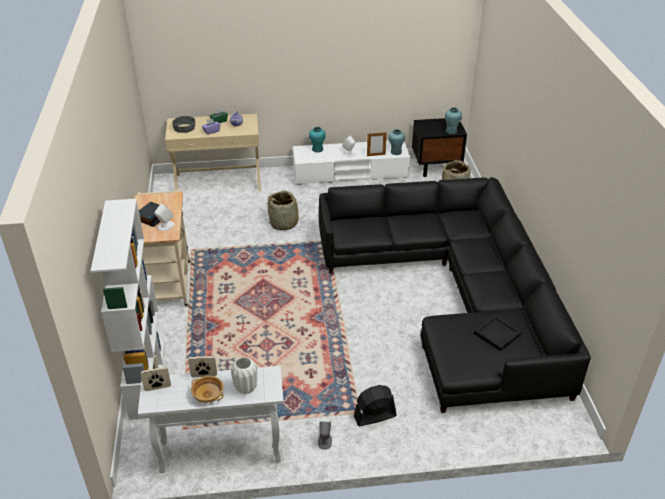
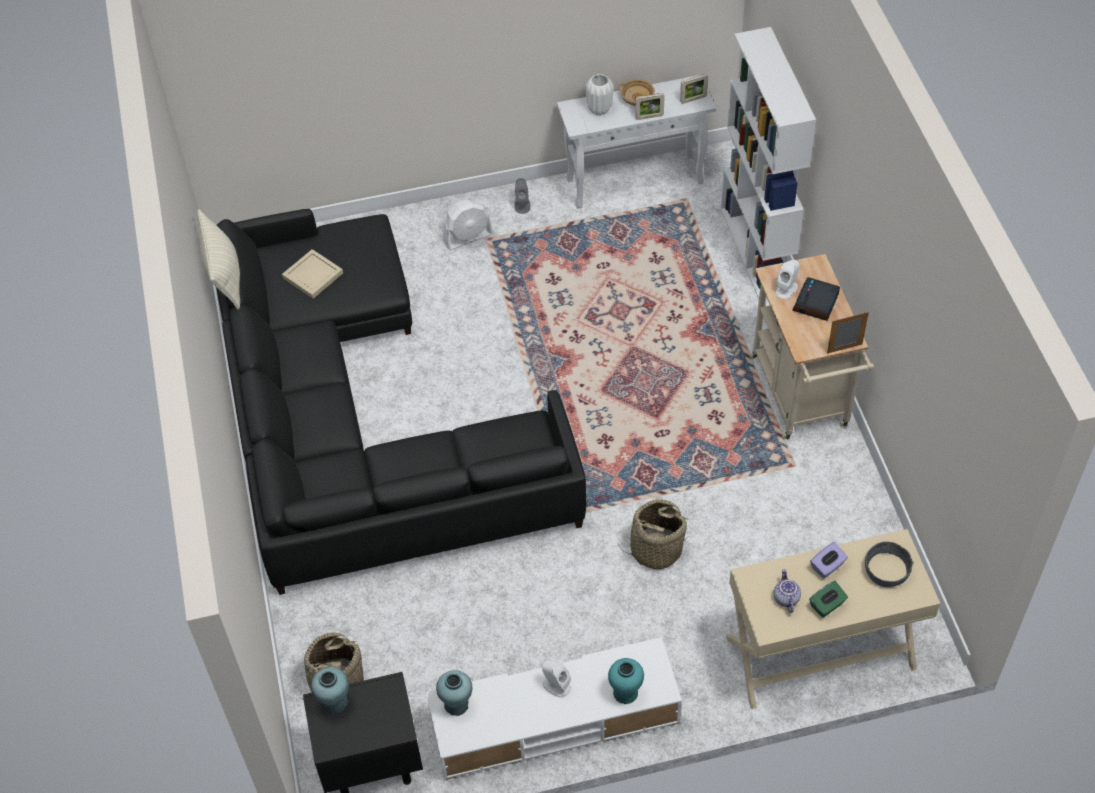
camera: 175 degrees right, 15 degrees up
(374, 416) = (468, 237): black fan -> white fan
(376, 155) = (498, 687): picture frame -> picture frame (844, 348)
(497, 335) = (313, 275): black tray -> beige tray
(561, 299) = (224, 275): none -> beige pillow

